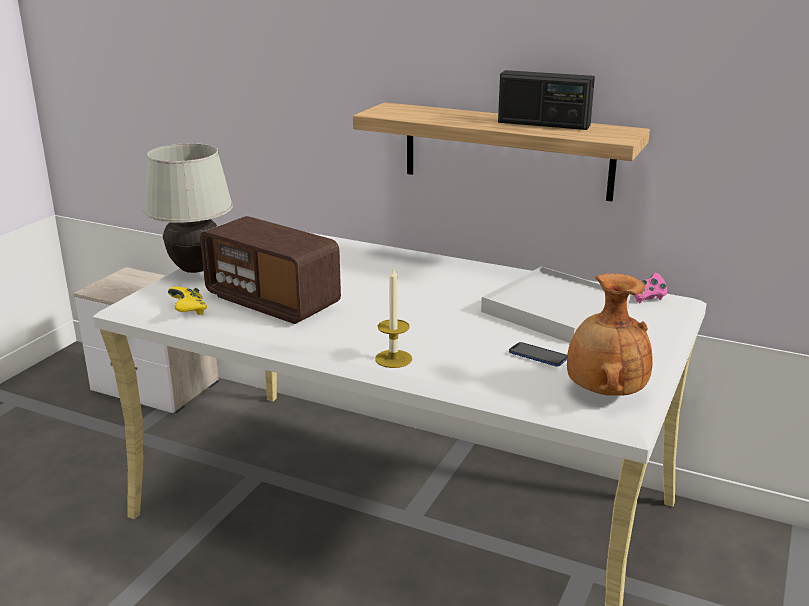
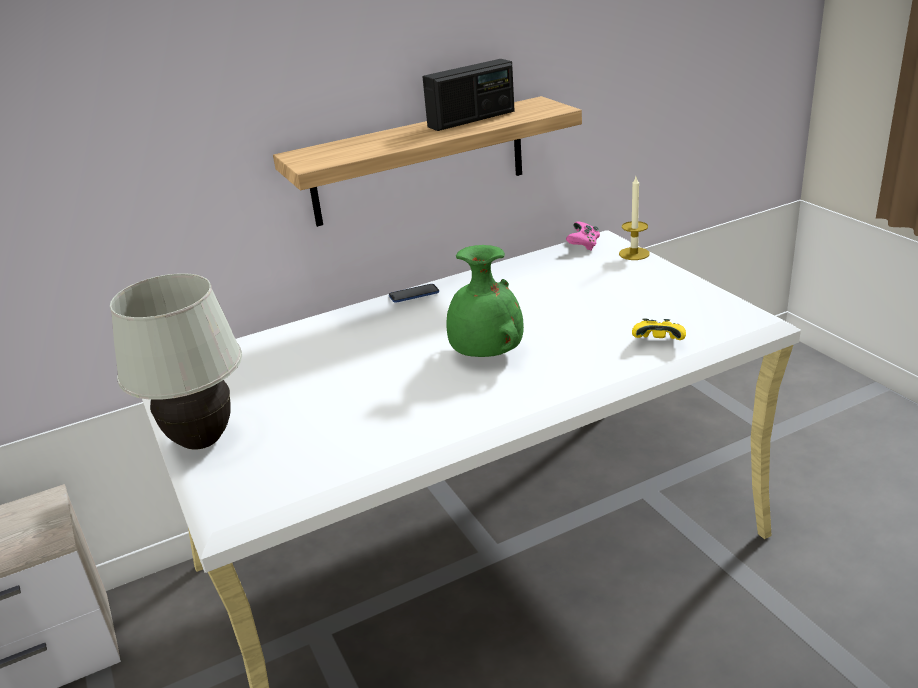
camera: 50 degrees left, 5 degrees up
(189, 311) = (311, 474): yellow game controller -> yellow game controller (659, 342)
(272, 301) = (361, 413): radio -> none
(393, 359) = (567, 383): candle -> candle (634, 253)
(399, 316) = (485, 354): none -> green vase
(538, 356) = (633, 317): phone -> phone (414, 294)
(555, 310) = (562, 284): white tray -> none
(604, 392) = (717, 313): brown vase -> none

